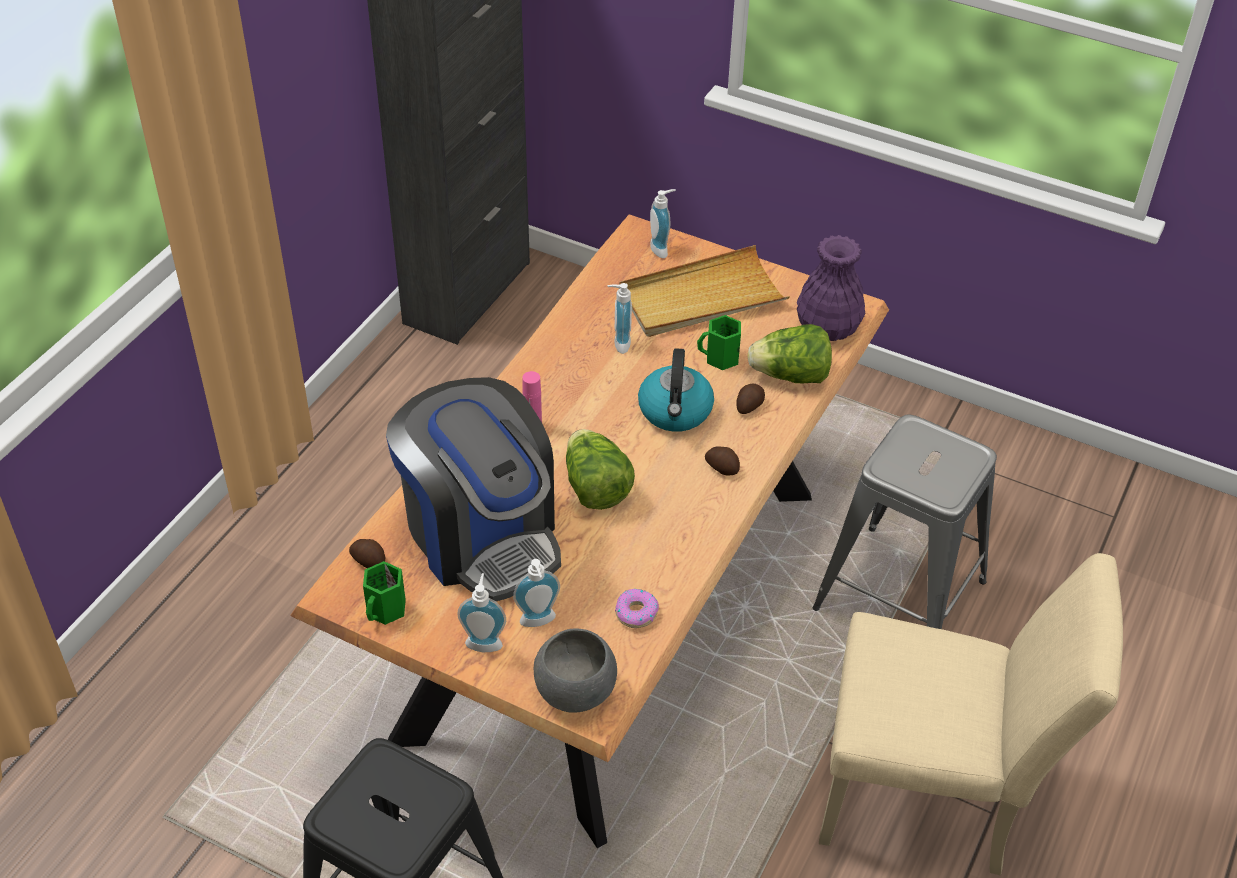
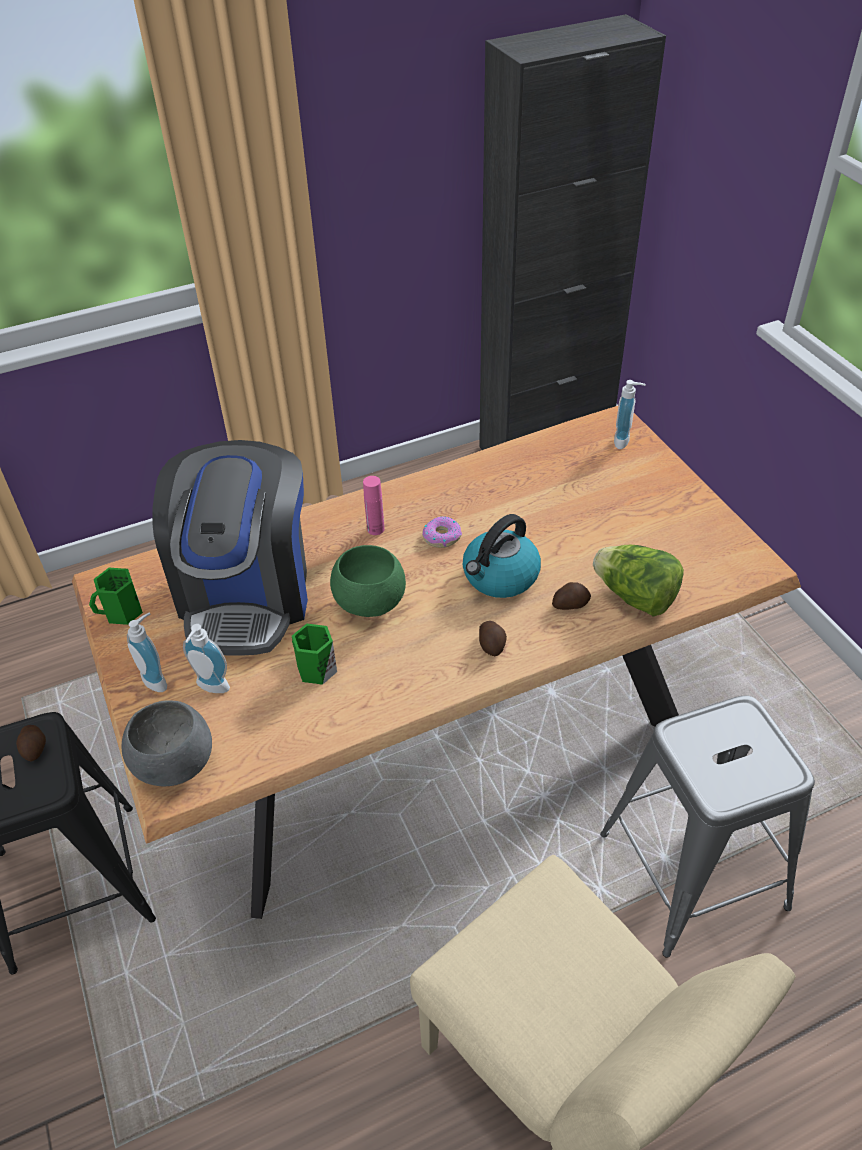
camera: 40 degrees right, 0 degrees up
(369, 560) = (152, 569): potato -> potato (35, 748)
(595, 488) = (369, 604): lettuce -> green bowl
(618, 343) = (510, 499): soap dispenser -> none
(636, 612) = (291, 727): donut -> donut (441, 536)
(701, 298) = (619, 494): beige tray -> none
(720, 358) = (585, 552): green mug -> green mug (314, 669)
(828, 328) = (714, 573): purple vase -> none

